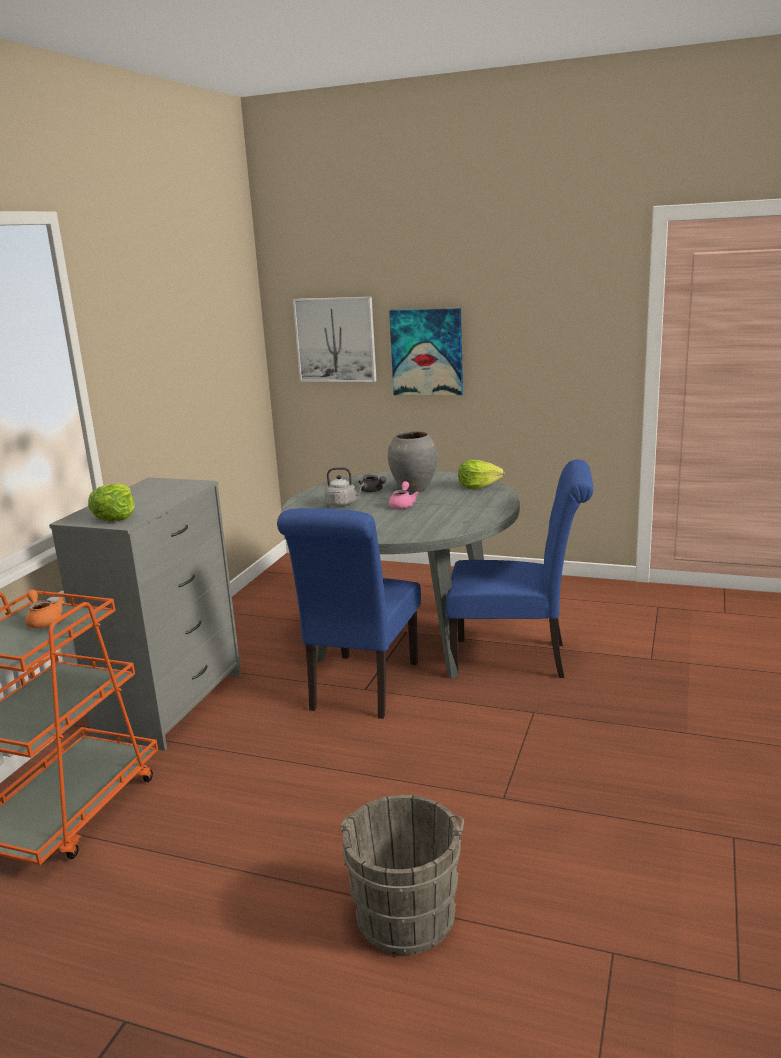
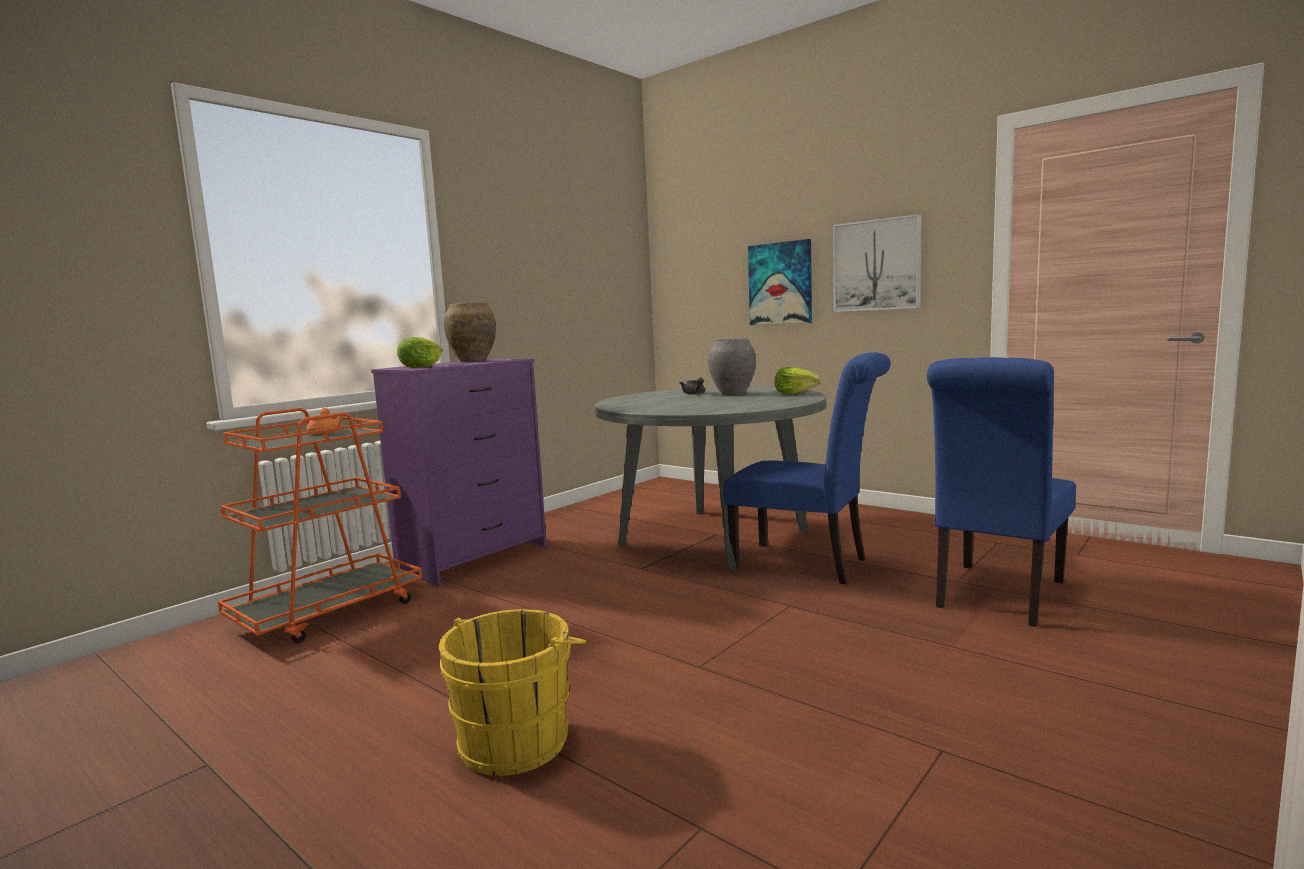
camera: 20 degrees right, 10 degrees down
(148, 491) = (472, 361): none -> brown vase
(172, 704) = (474, 558): grey dresser -> purple dresser
(335, 339) = (705, 277): picture -> picture (876, 265)
(343, 504) = (657, 398): grey kettle -> none
(361, 689) = (637, 568): blue chair -> blue chair (996, 596)
(403, 505) = (708, 399): pink teapot -> none
(406, 912) = (519, 739): grey bucket -> yellow bucket

